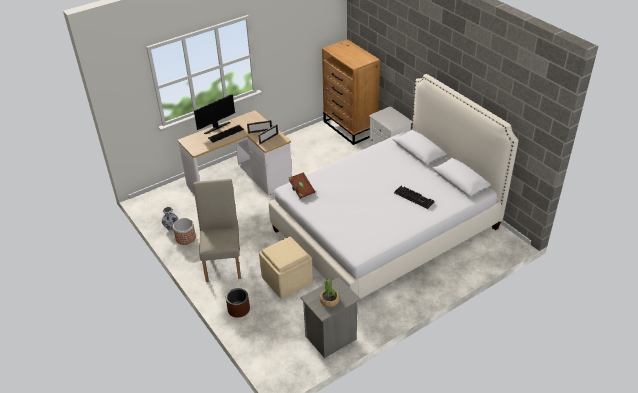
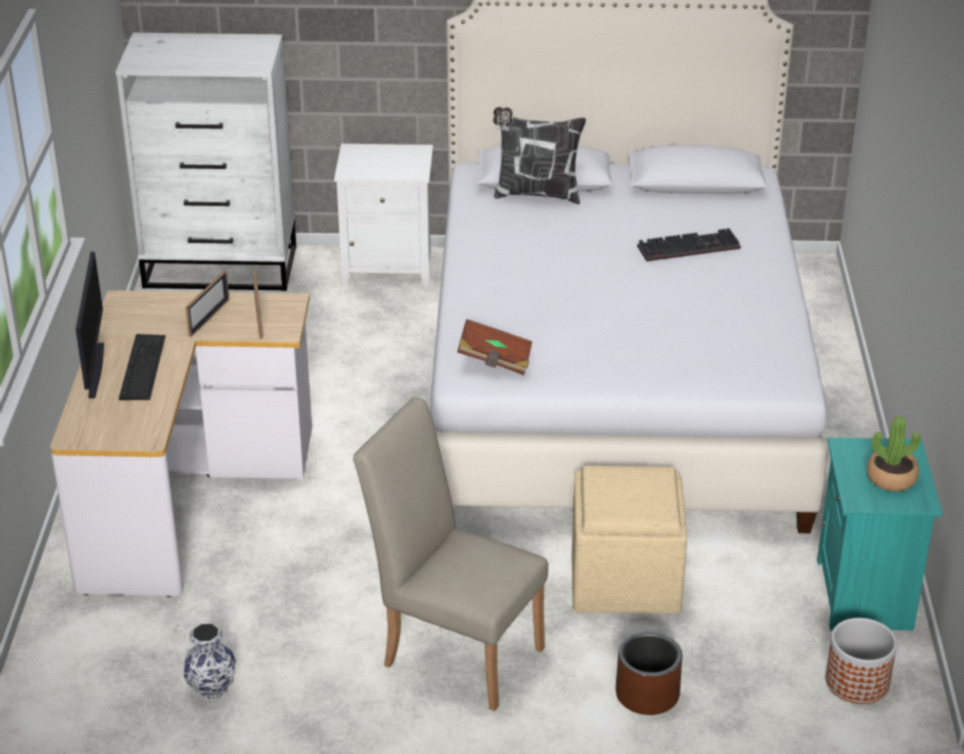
camera: 55 degrees left, 5 degrees down
(185, 238) = (287, 680): planter -> planter (856, 682)
(331, 338) = (866, 595): grey nightstand -> turquoise nightstand
(350, 128) = (222, 267): brown dresser -> white dresser
(406, 153) = (536, 194): none -> pillow

